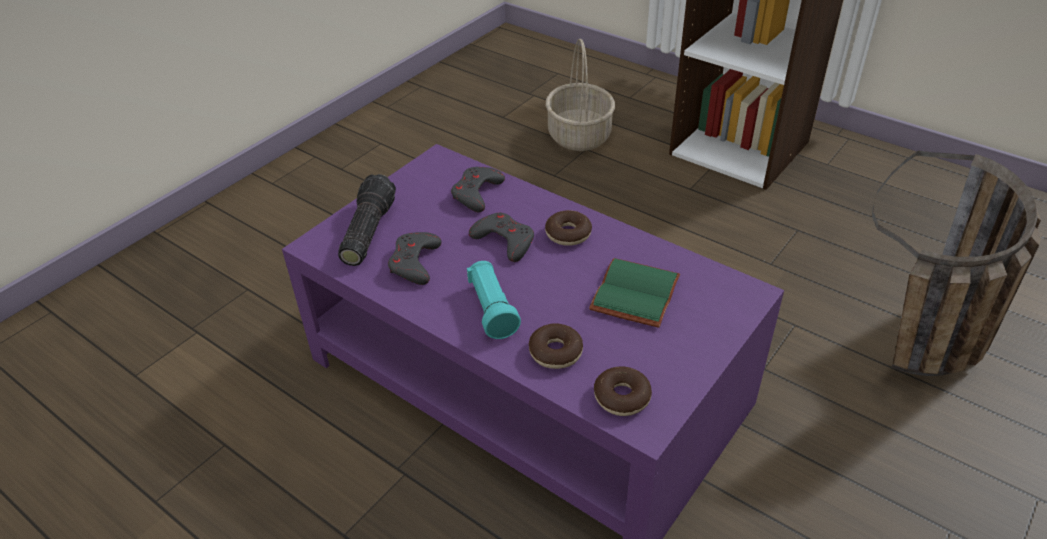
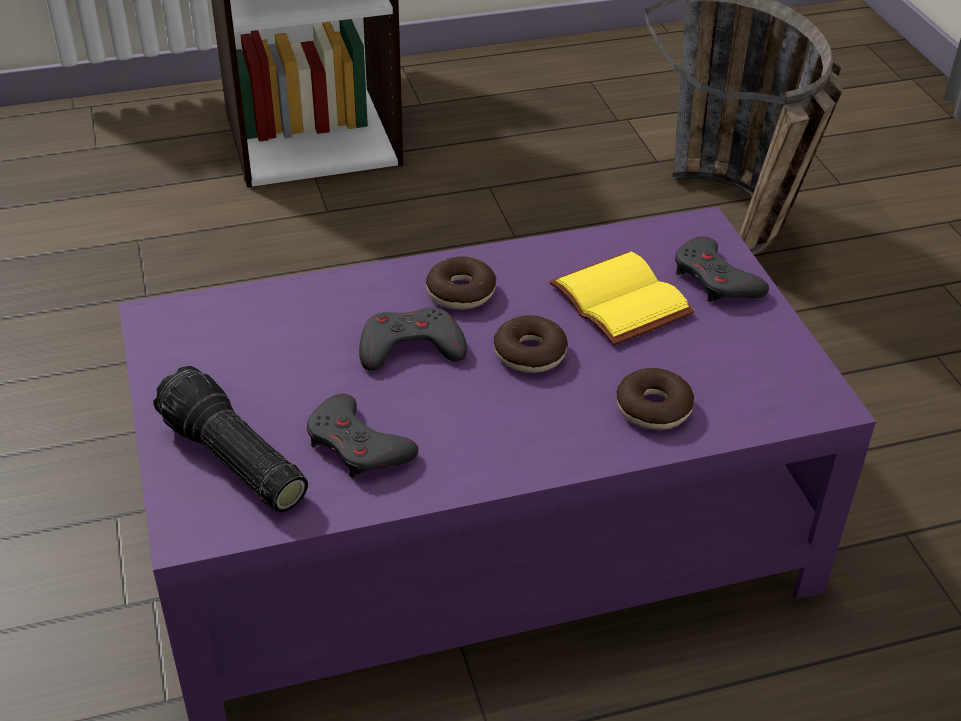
camera: 55 degrees left, 0 degrees up
(476, 193) = (283, 322): grey game controller -> grey game controller (715, 279)
(492, 309) = (527, 421): turquoise flashlight -> none
(578, 136) = (102, 230): basket -> none
(622, 397) = (769, 396): donut -> donut (530, 353)
(633, 292) = (616, 301): green book -> yellow book

